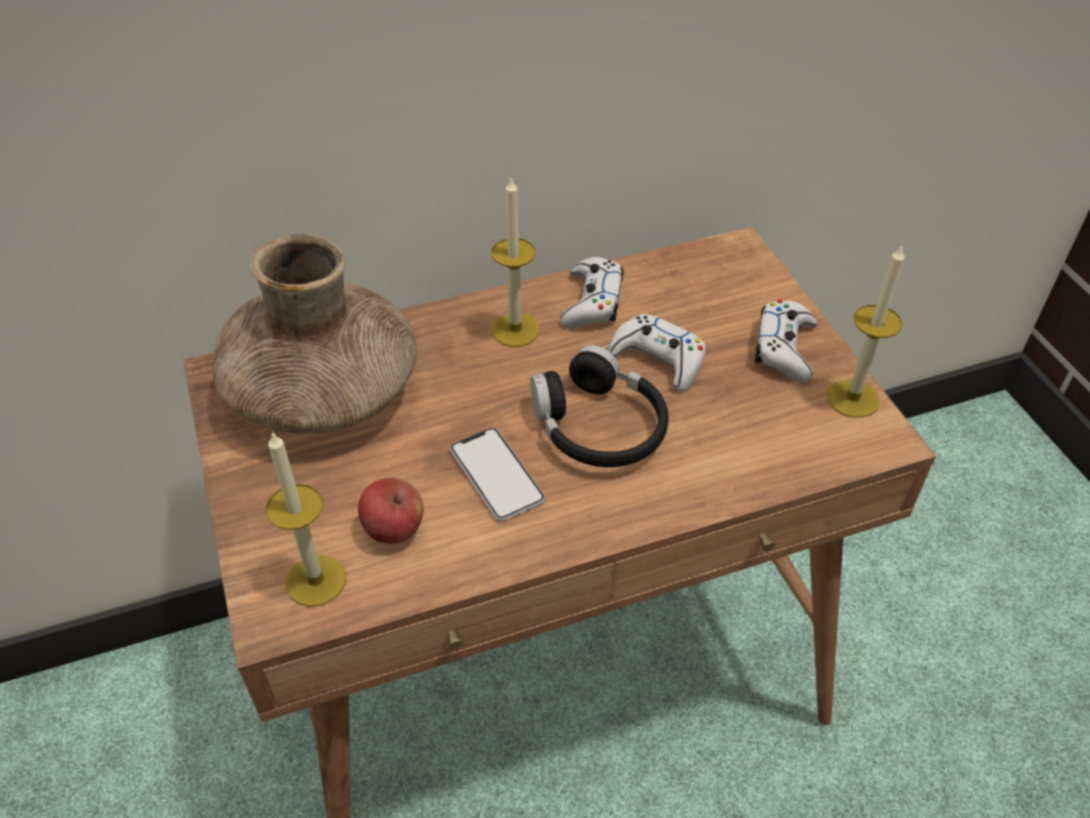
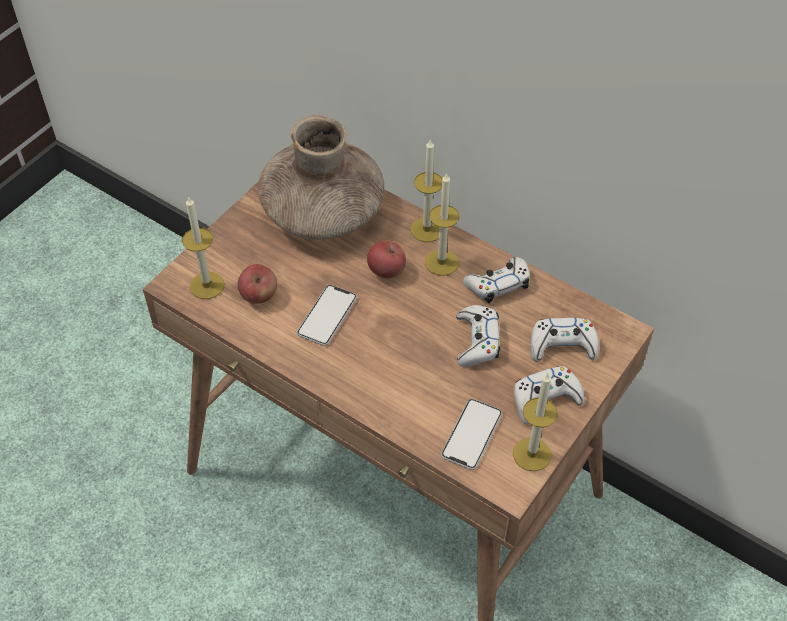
camera: 55 degrees right, 5 degrees up
(454, 316) = (427, 229): none -> candle
(480, 383) = (386, 271): none -> apple
(598, 426) = (399, 340): black headphones -> none
(721, 299) = (562, 345): none -> white game controller
(790, 434) = (471, 435): none -> phone

